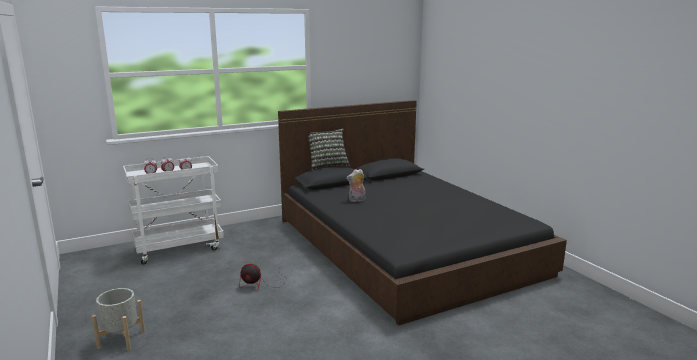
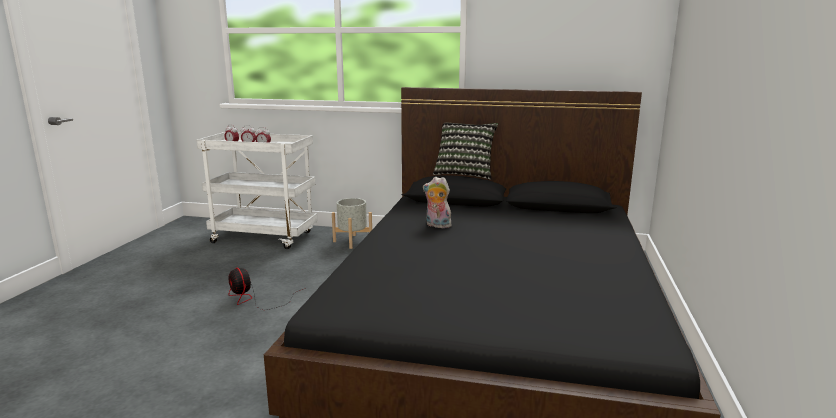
camera: 40 degrees right, 0 degrees up
(121, 339) = (65, 304): grey planter -> grey planter (352, 241)

